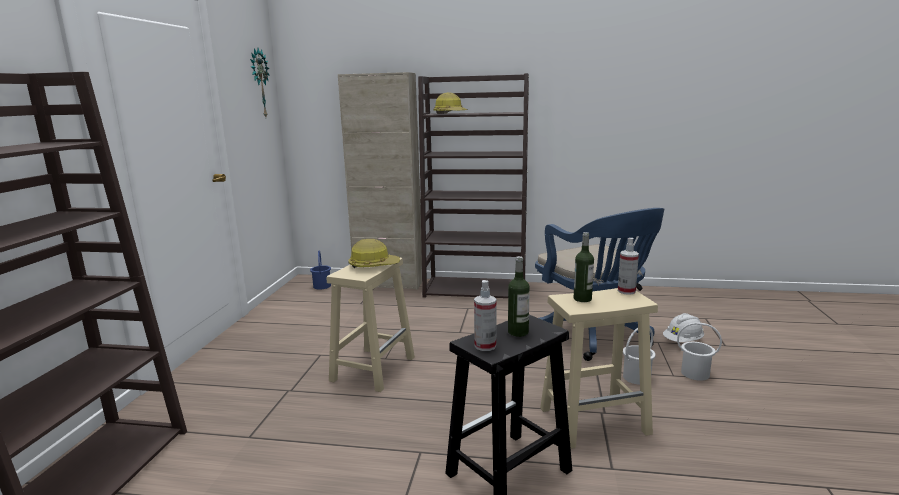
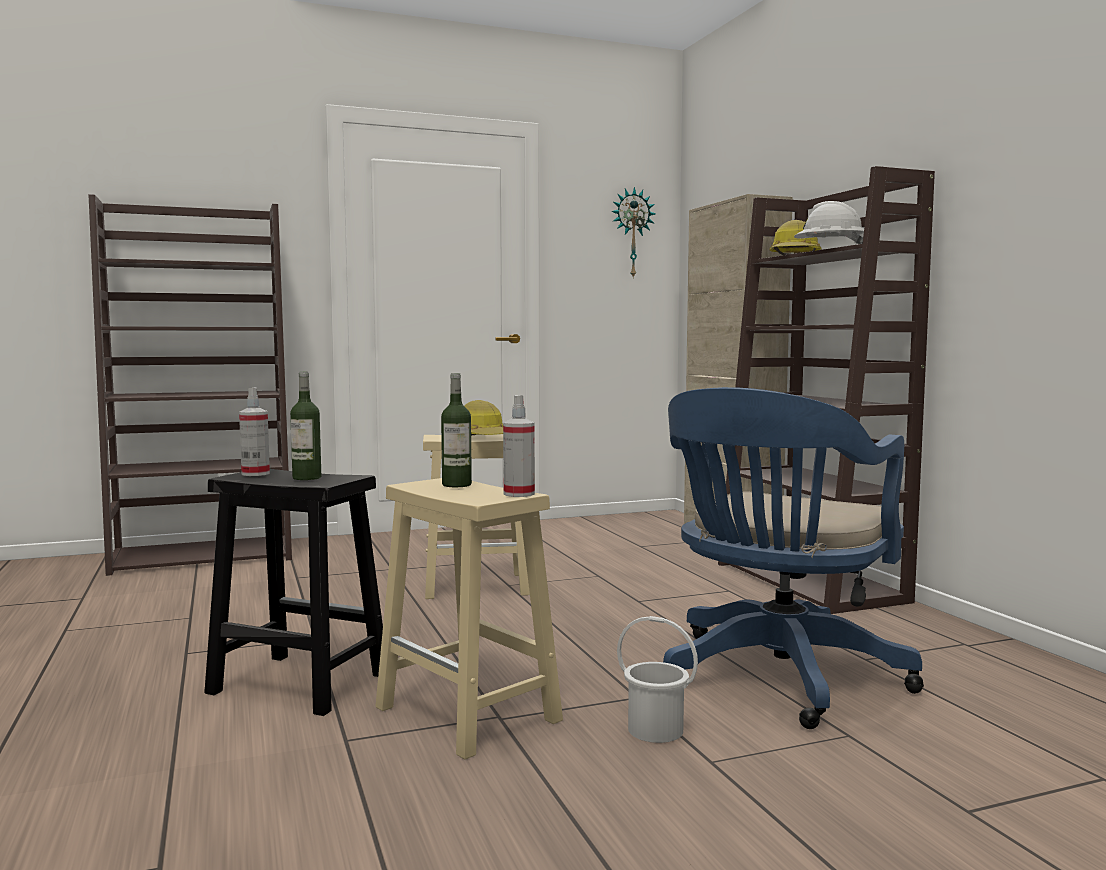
camera: 60 degrees right, 10 degrees down
(321, 286) = (659, 523): blue bucket -> none
(683, 341) = (899, 760): white hard hat -> white hard hat (828, 248)
(695, 373) = (752, 782): white bucket -> none

